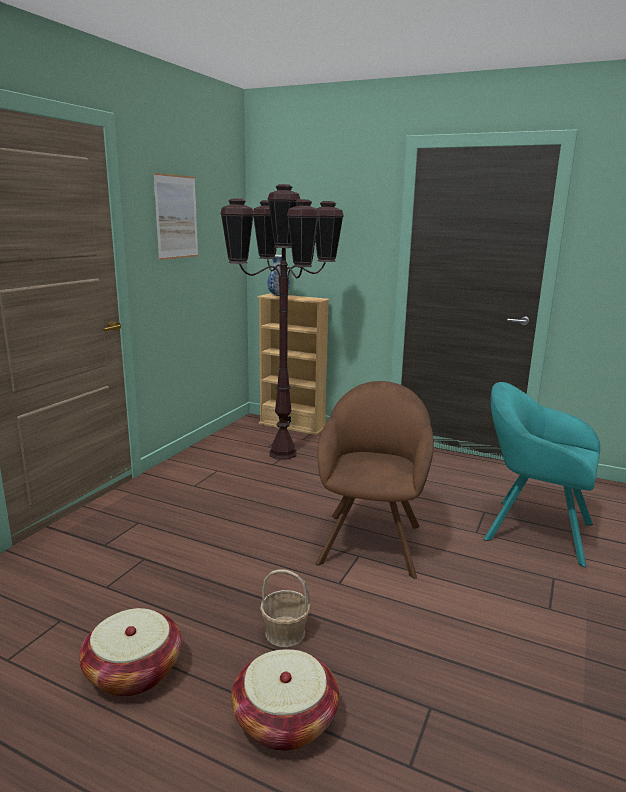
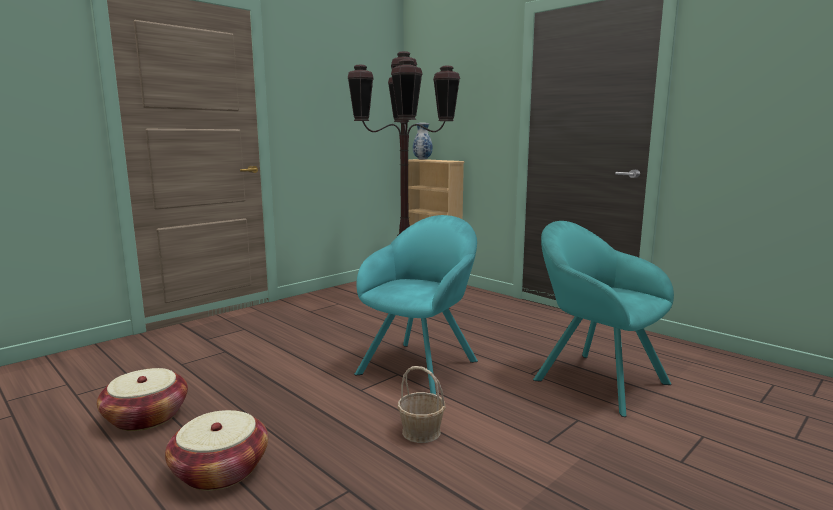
camera: 20 degrees right, 5 degrees down
(176, 217) = (323, 87): picture -> none
(285, 633) = (281, 415): basket -> basket (421, 432)
(371, 540) = (421, 365): brown armchair -> turquoise armchair

